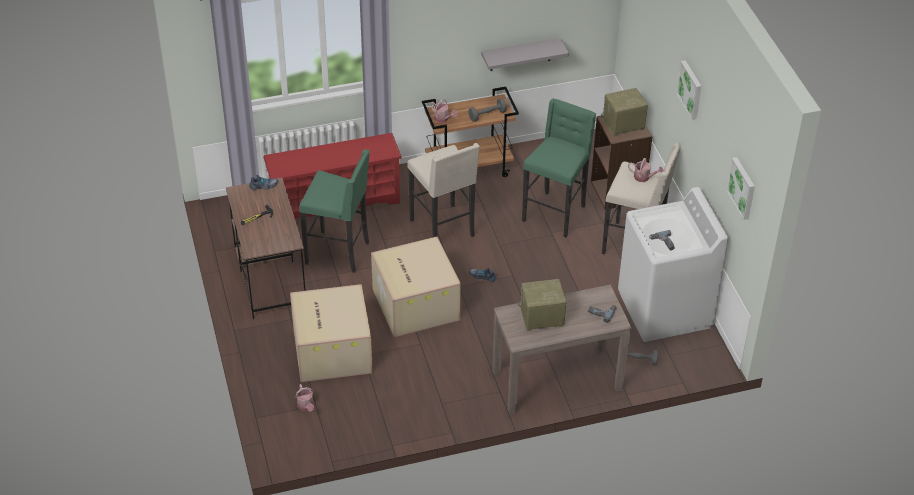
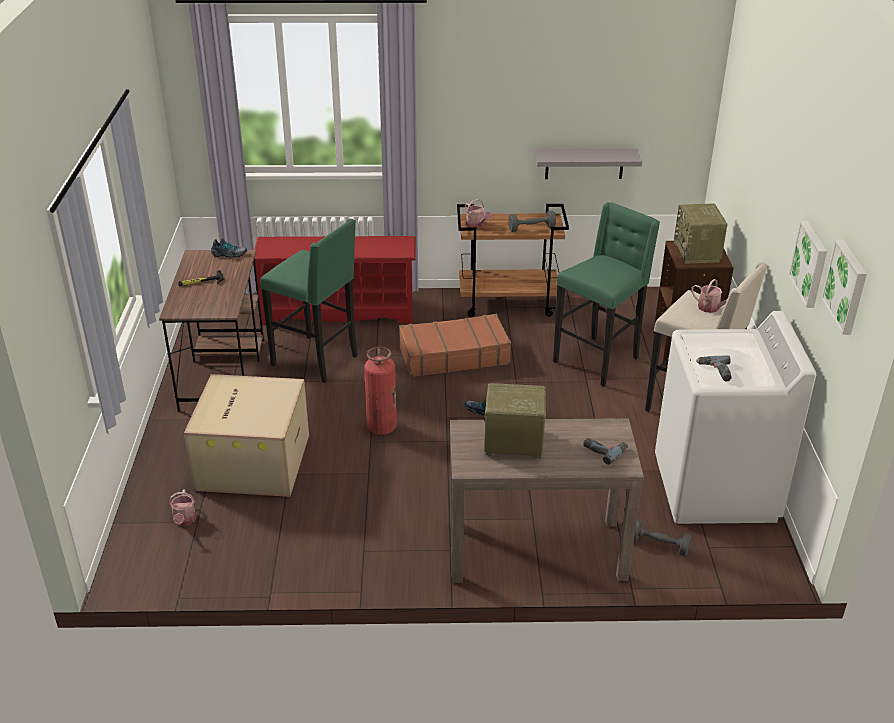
camera: 15 degrees right, 10 degrees down
(414, 304) = (382, 427): cardboard box -> fire extinguisher
(444, 229) = (453, 355): beige stool -> brown suitcase
(623, 125) = (697, 252): radio -> radio turned 90 degrees counterclockwise
(691, 89) = (788, 172): picture -> picture (810, 263)

